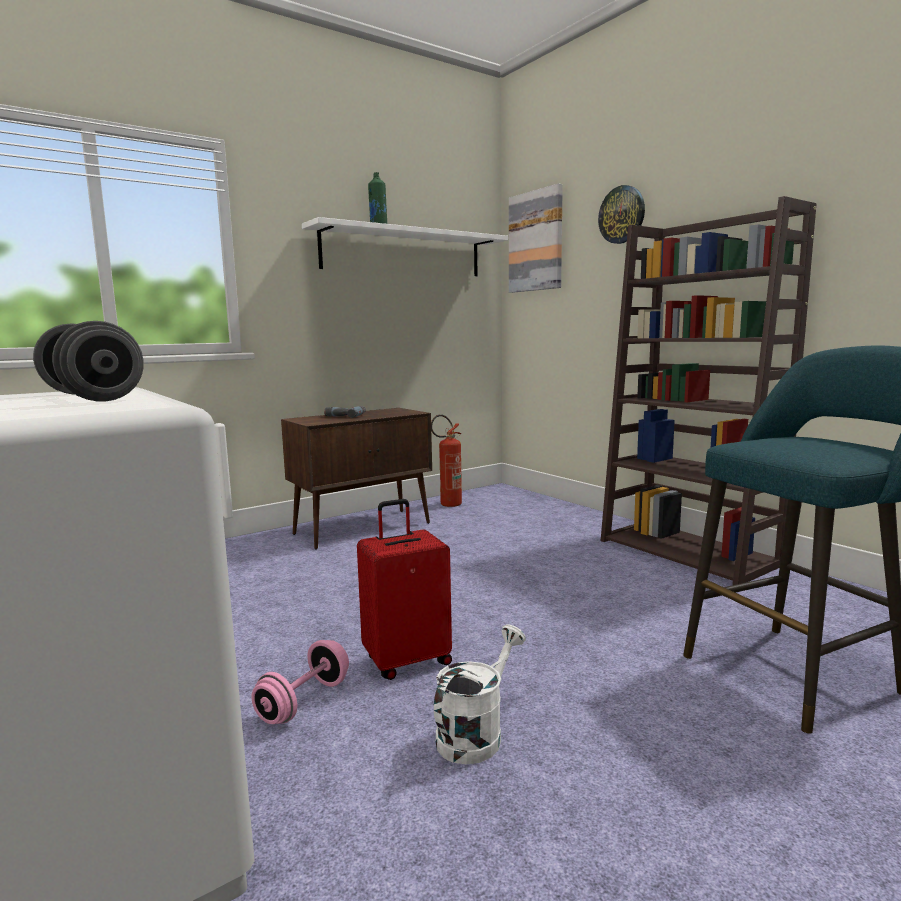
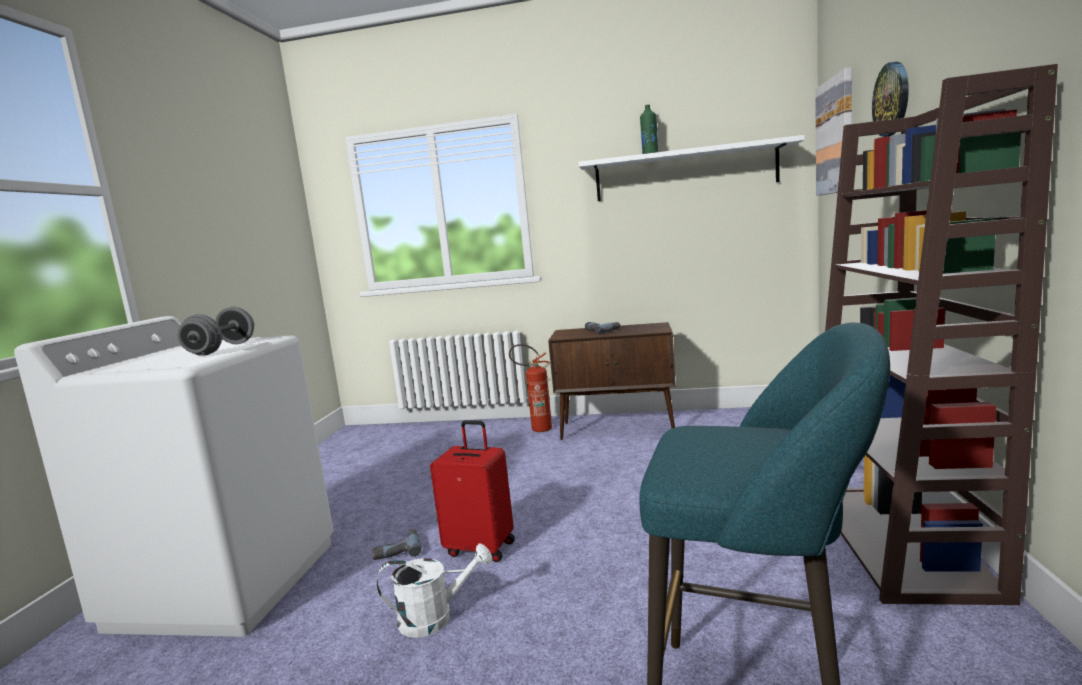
camera: 45 degrees right, 0 degrees up
(304, 702) = (397, 550): pink dumbbell -> power drill
(447, 505) = (720, 420): fire extinguisher -> fire extinguisher (536, 429)

